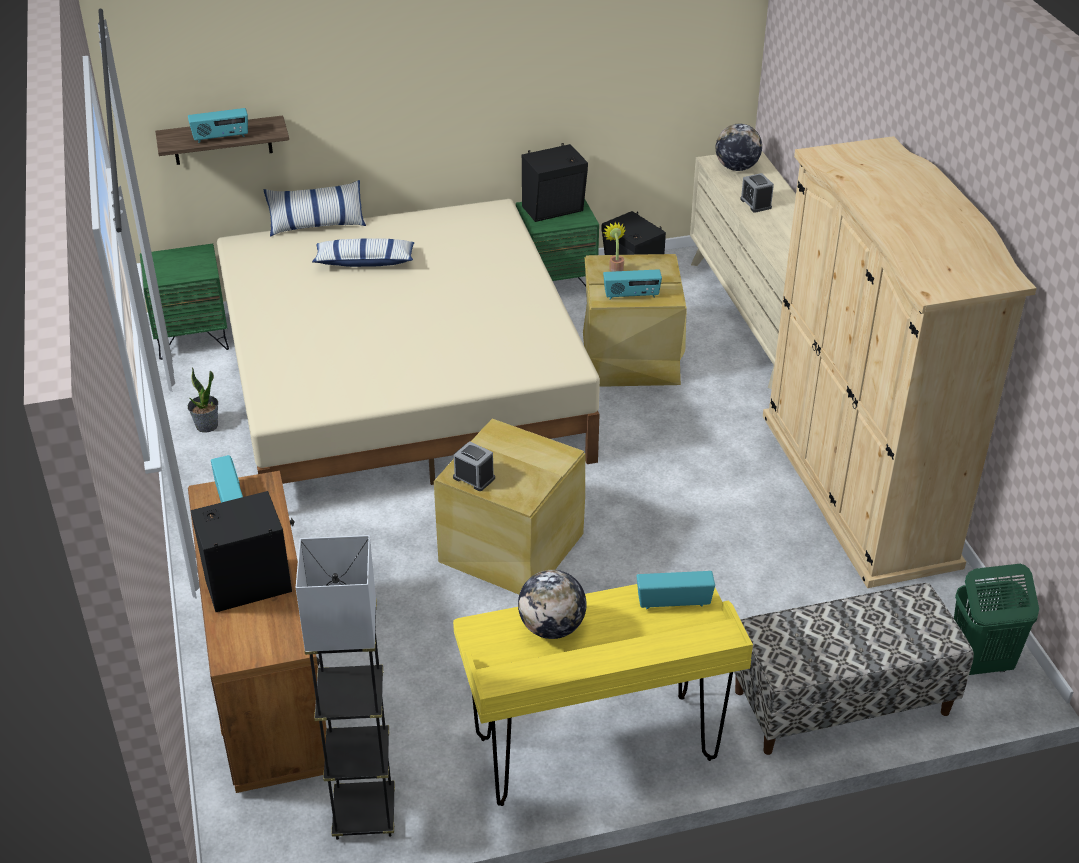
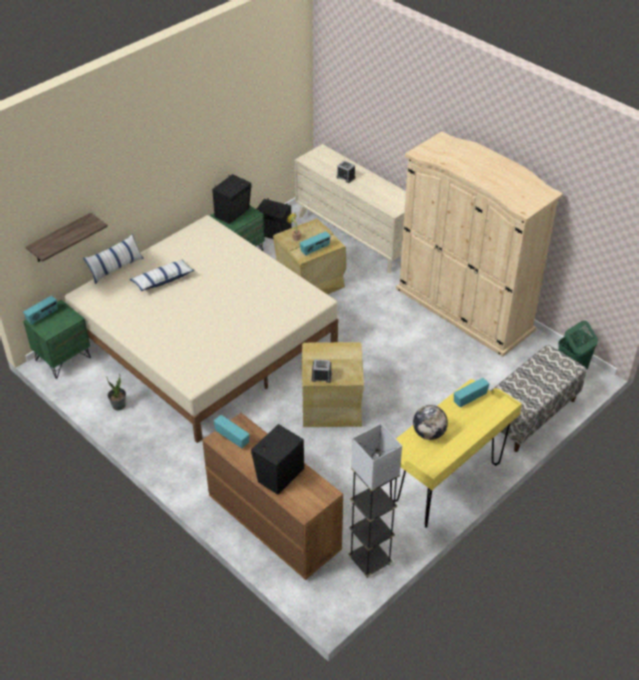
camera: 30 degrees left, 5 degrees up
(221, 137) = (69, 238): radio -> radio (42, 316)
(736, 168) = (320, 159): globe -> none

